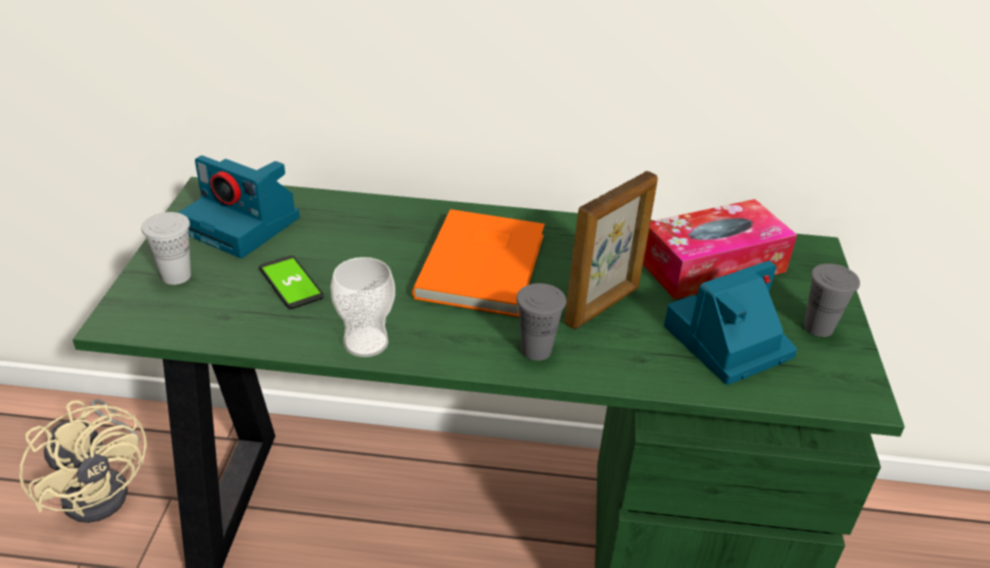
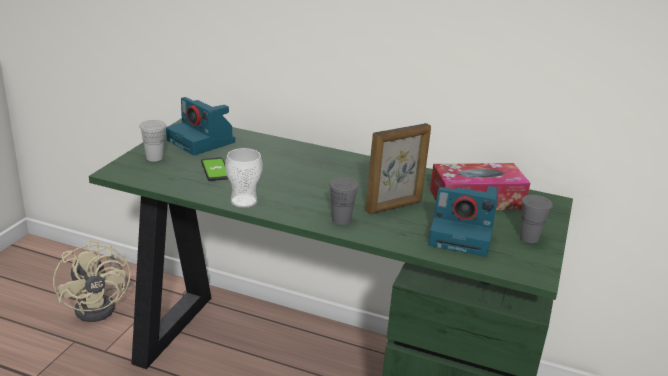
camera: 15 degrees right, 10 degrees down
(486, 265) = (333, 178): orange book -> none
(726, 342) = (463, 235): camera -> camera turned 150 degrees counterclockwise

